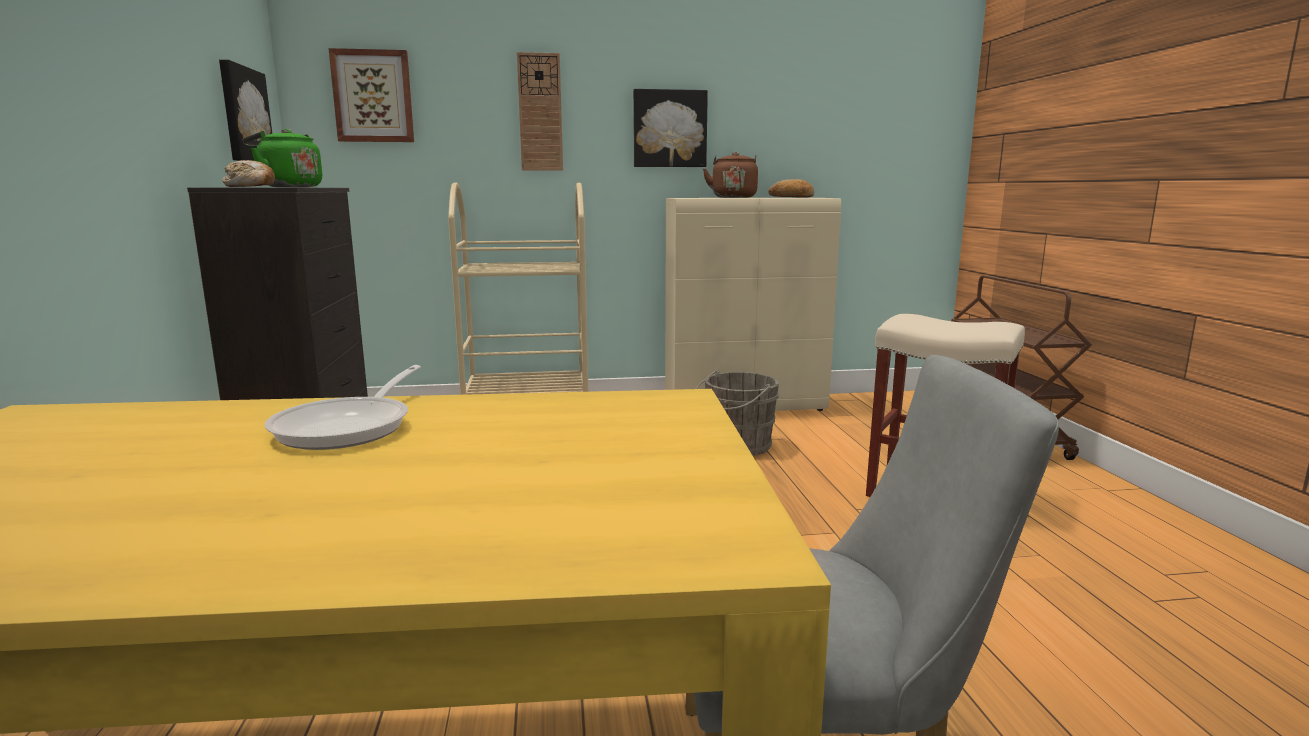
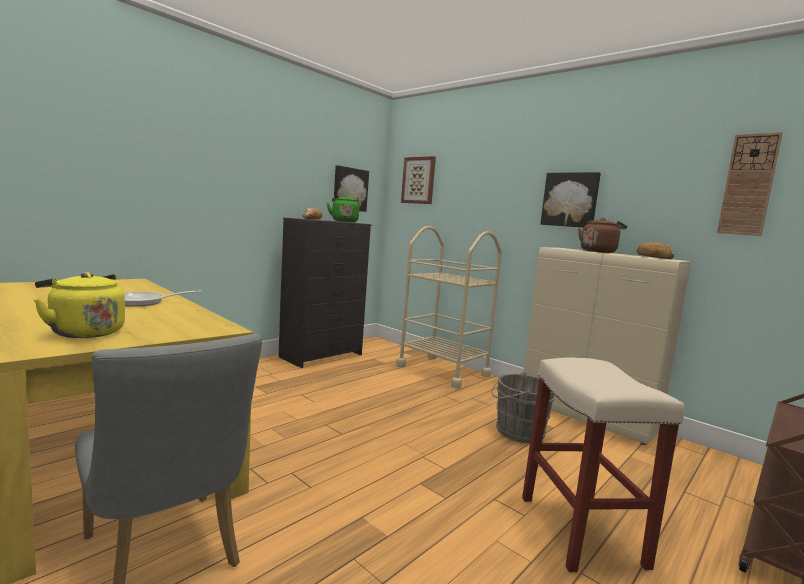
camera: 50 degrees right, 5 degrees down
(540, 112) = (492, 188): wall clock -> wall clock (748, 185)
(606, 484) = (84, 332): none -> yellow kettle

